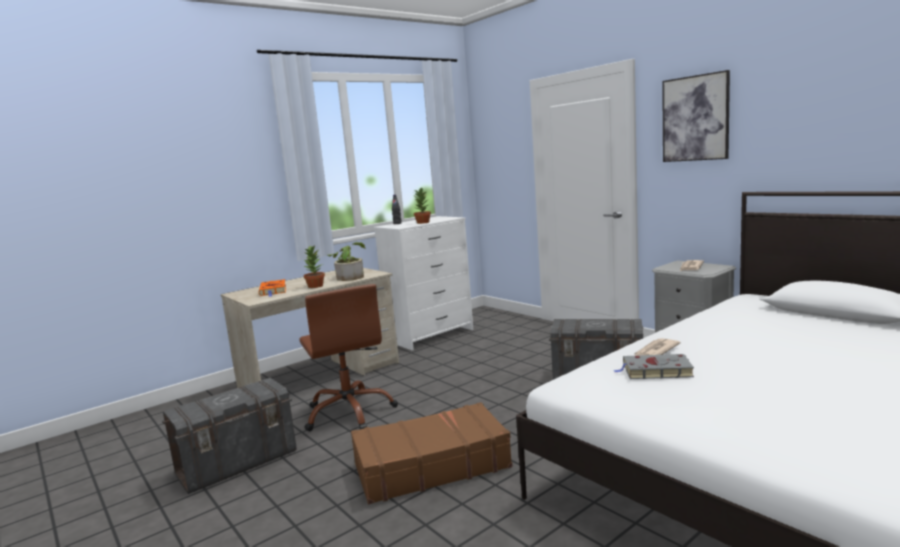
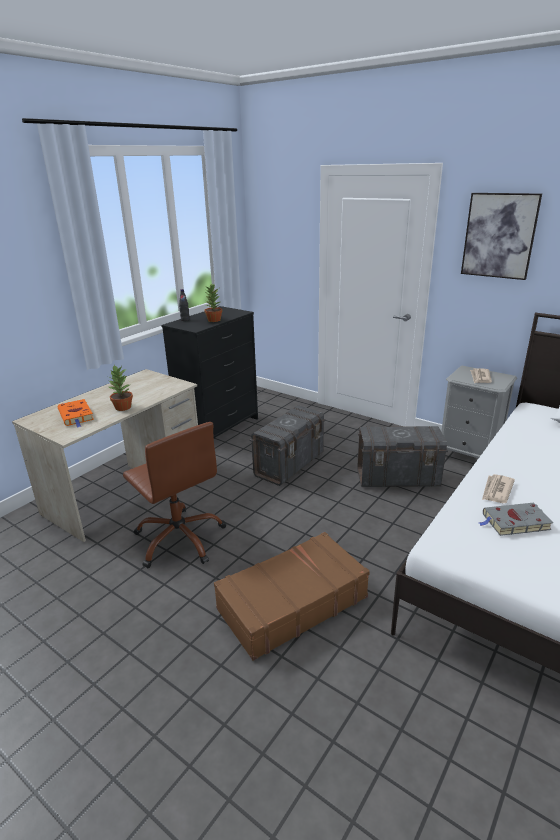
camera: 15 degrees left, 15 degrees up
(238, 463) = (89, 620): grey storage box -> grey storage box (289, 464)
(350, 277) = (153, 390): potted plant -> none
(431, 335) = (219, 428): white dresser -> black dresser

